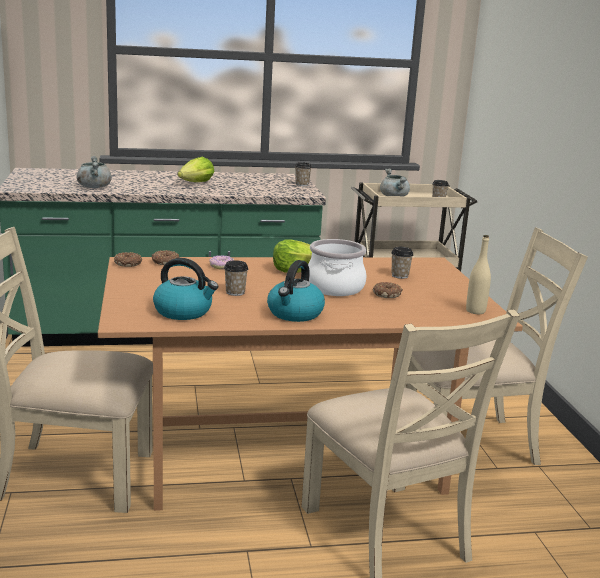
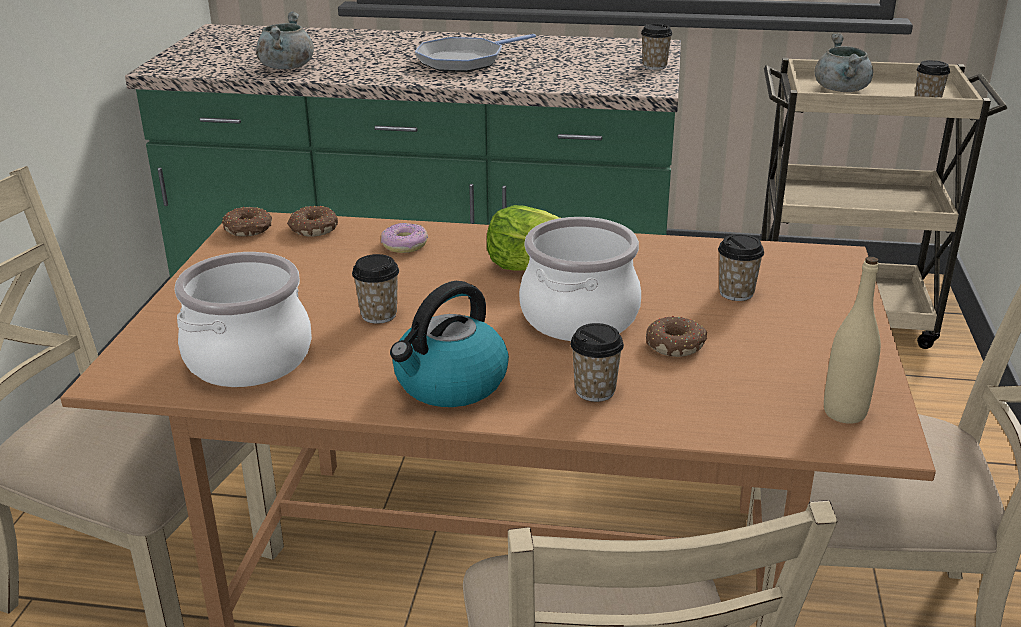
camera: 20 degrees right, 10 degrees up
(184, 312) = (248, 358): kettle -> cooking pot
(196, 183) = (464, 60): lettuce -> frying pan
(364, 311) = (595, 391): none -> cup

